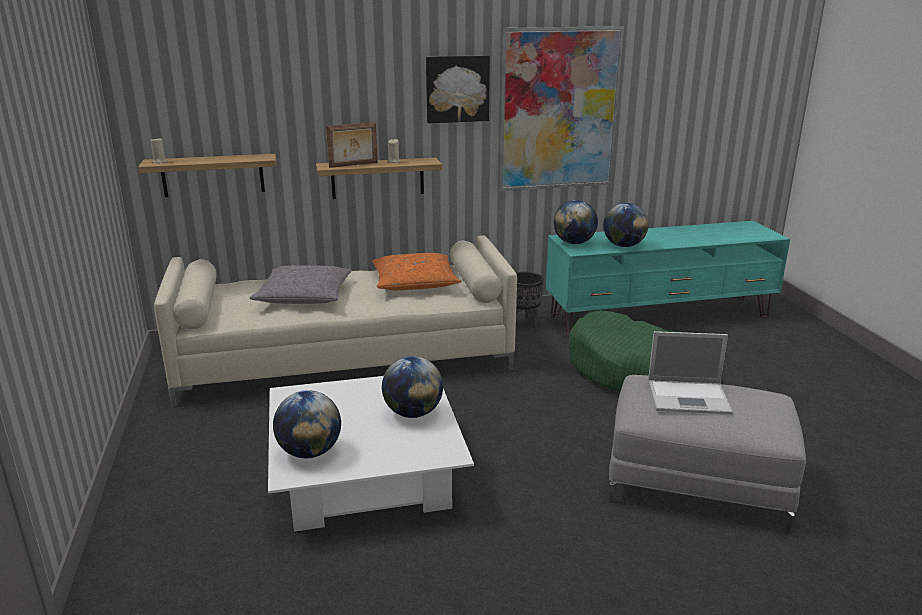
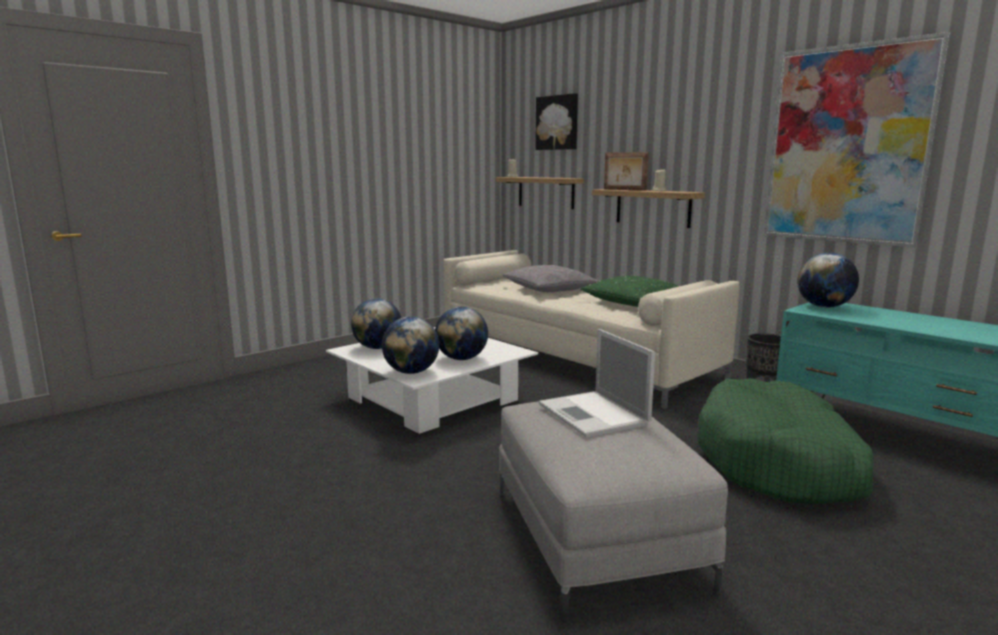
camera: 60 degrees right, 10 degrees down
(414, 282) = (634, 302): orange pillow -> green pillow
(457, 89) = (731, 122): picture -> picture (557, 122)
(623, 246) = (878, 320): globe -> globe (411, 372)

